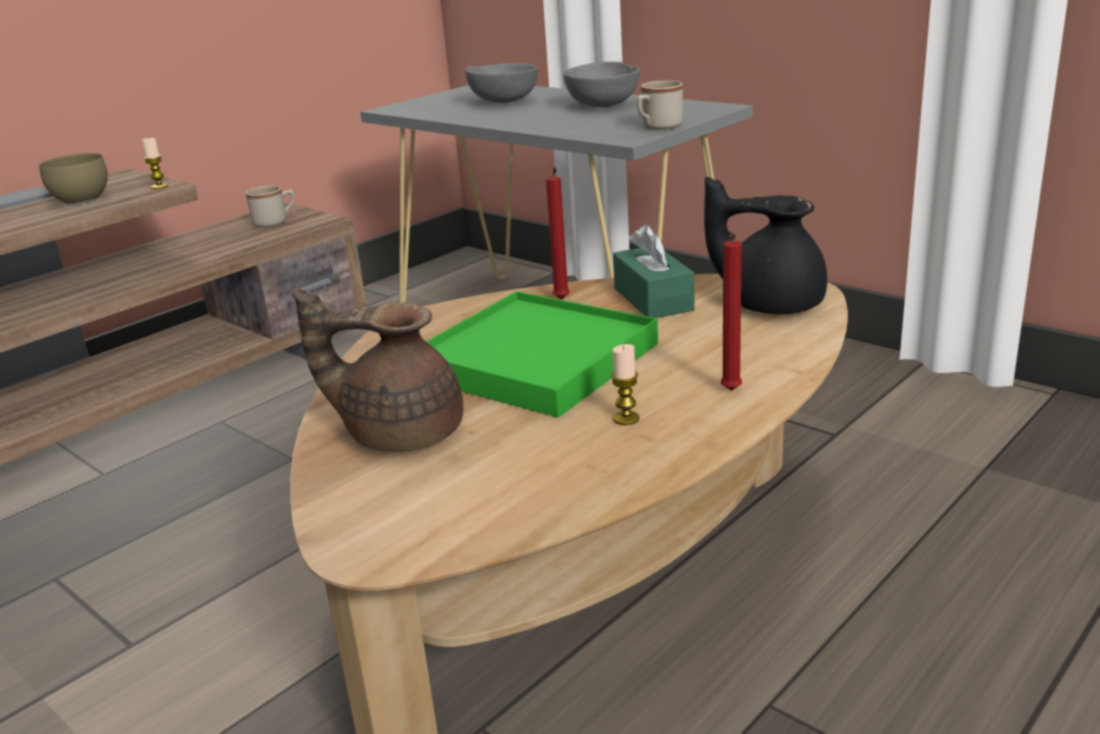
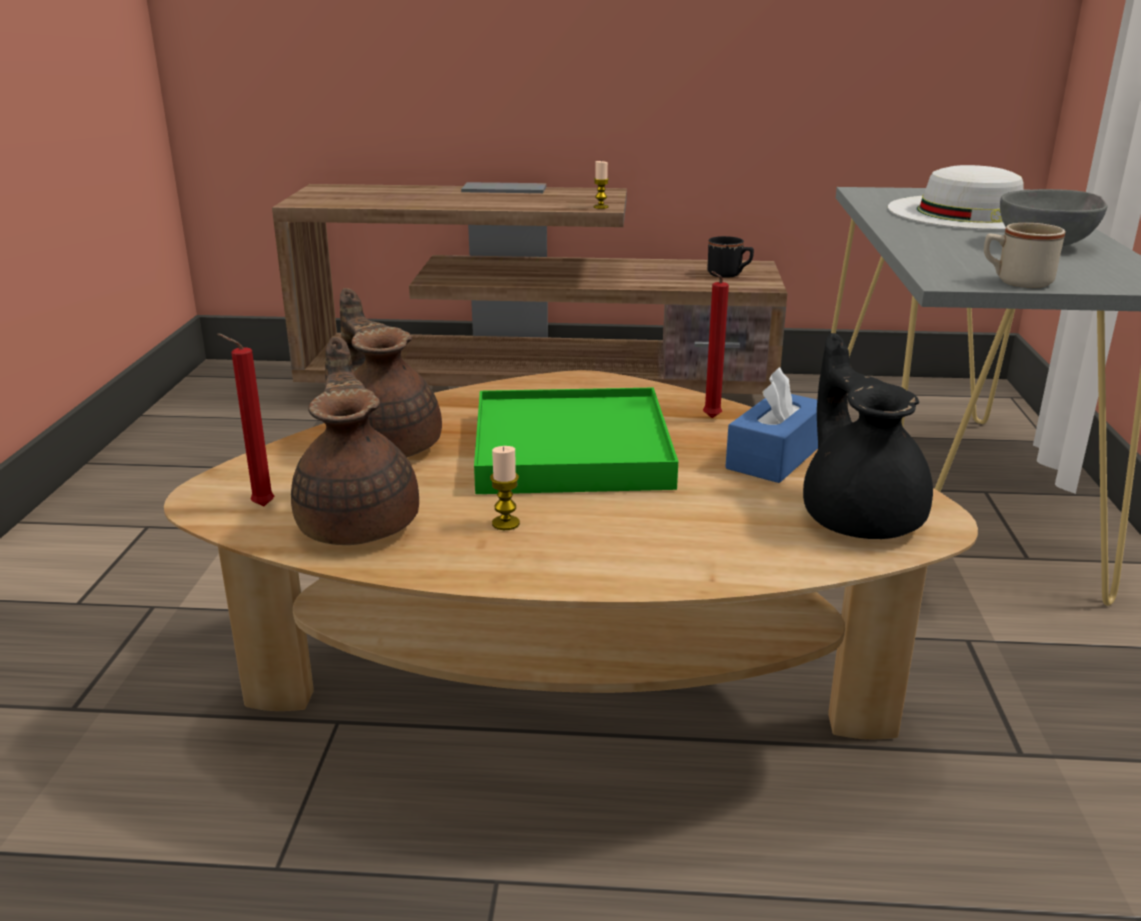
camera: 50 degrees right, 0 degrees up
(84, 200) = (543, 201): brown bowl -> none
(275, 222) = (729, 274): beige mug -> black mug
(502, 102) = (970, 212): grey bowl -> white hat
(537, 481) = (360, 522): none -> brown teapot
(653, 299) = (775, 456): green tissue box -> blue tissue box
(730, 392) = (616, 556): red candle -> red candle (259, 506)

